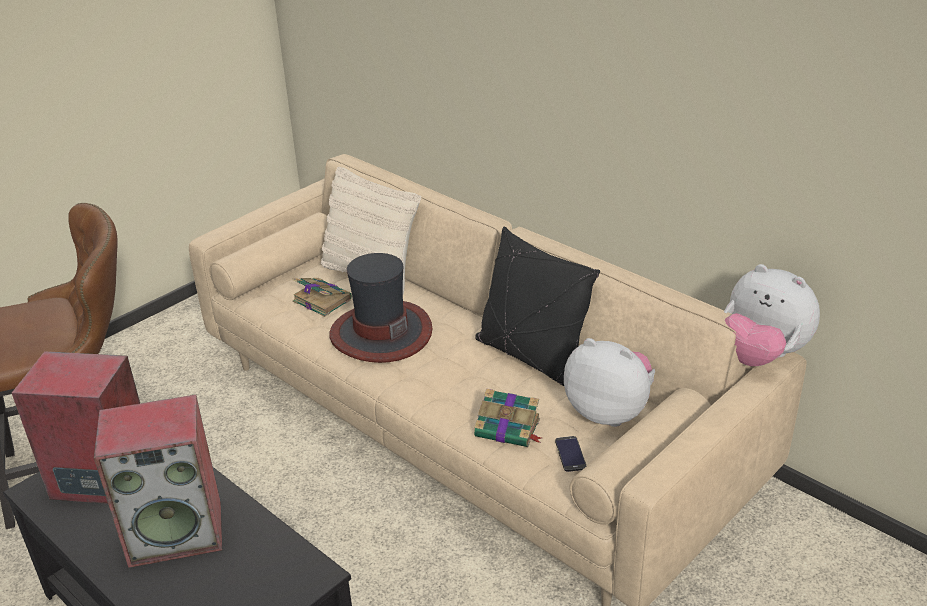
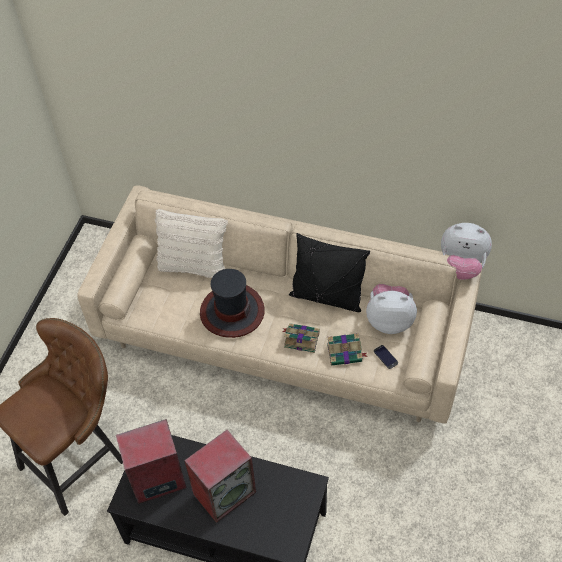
camera: 25 degrees left, 20 degrees up
(321, 300) = (177, 298): book -> book (301, 339)

